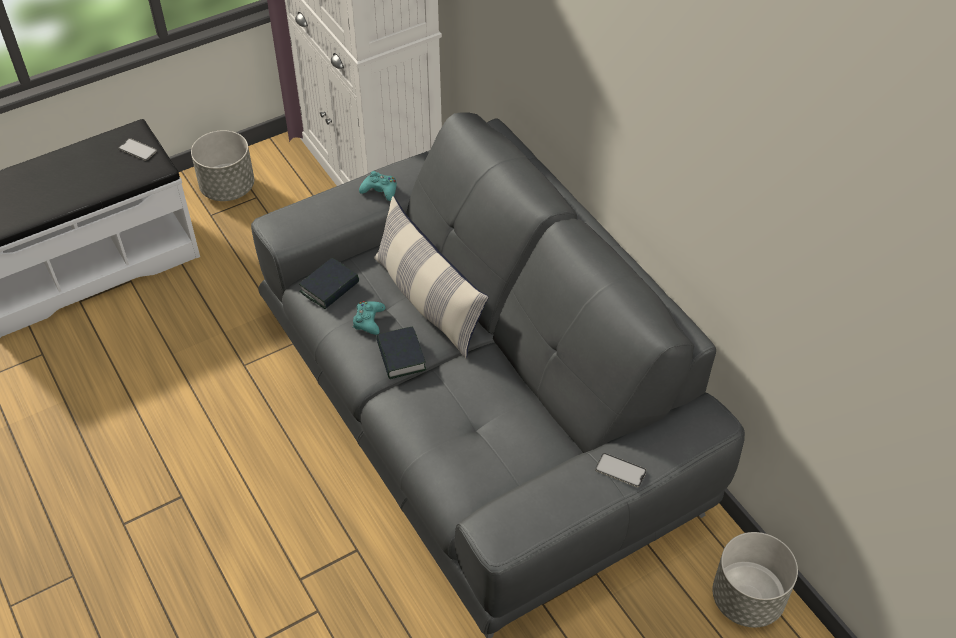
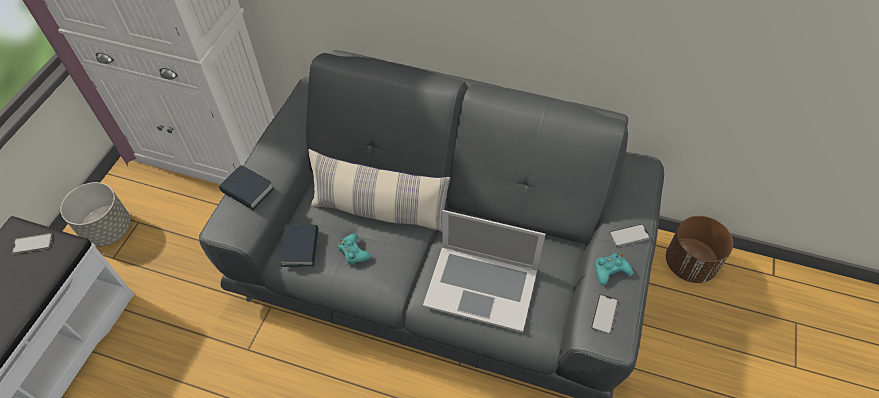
camera: 40 degrees left, 5 degrees up
(380, 190) = (279, 153): turquoise game controller -> turquoise game controller (610, 271)
(401, 356) = (402, 262): book -> book (247, 191)
(447, 425) = (481, 286): none -> laptop
(515, 515) = (604, 314): none -> phone
(747, 599) = (690, 264): grey planter -> brown planter

